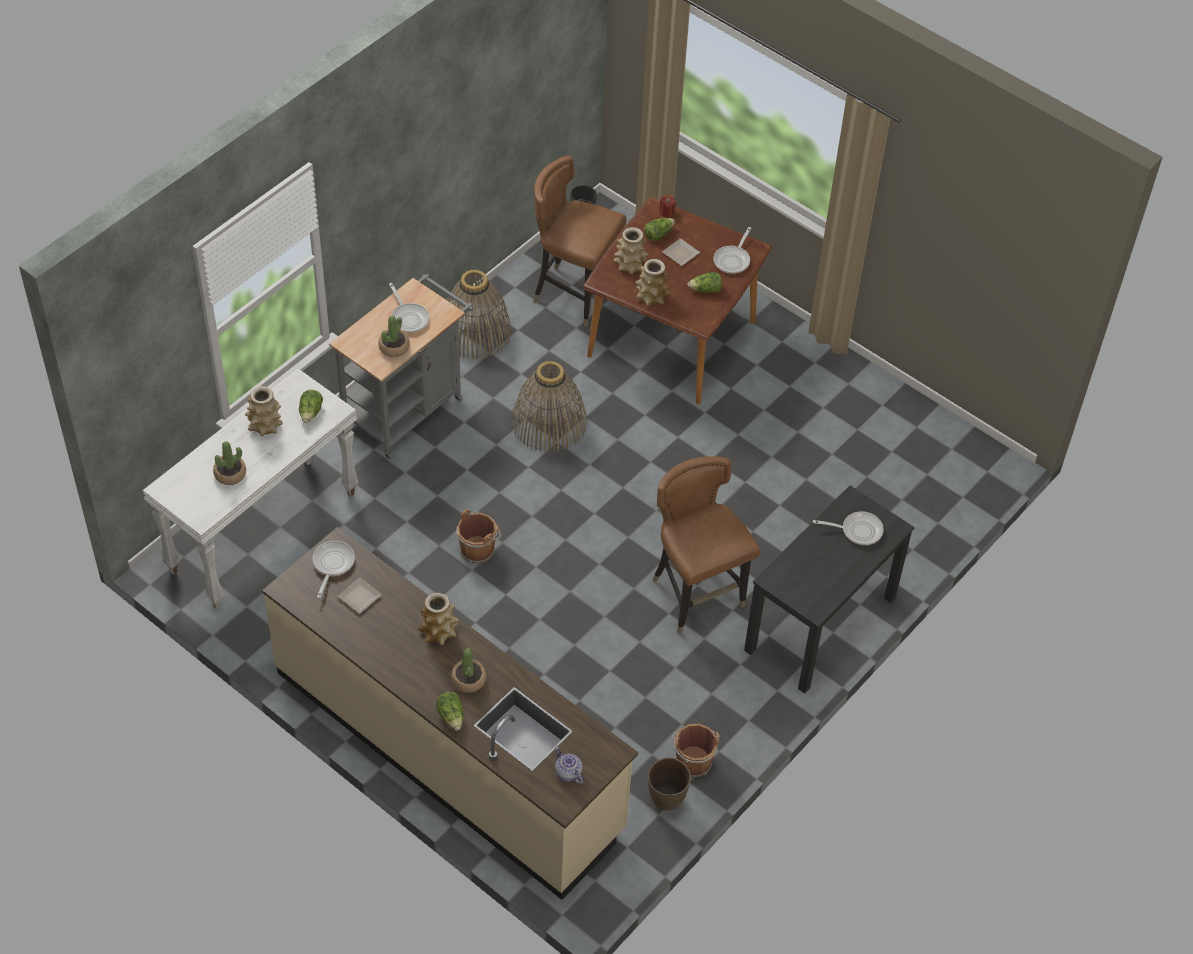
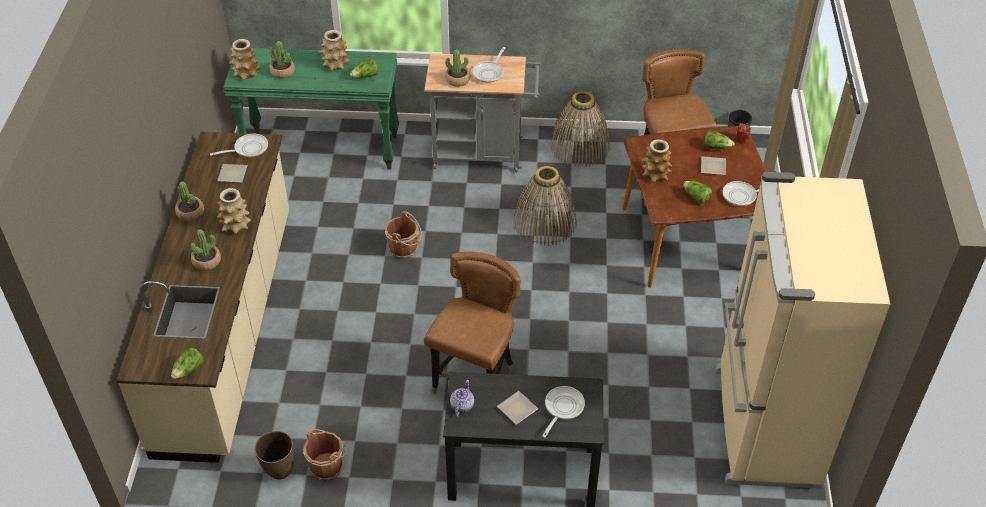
camera: 55 degrees right, 5 degrees down
(263, 531) = (323, 149): white console table -> green console table
(384, 659) = (190, 213): none -> potted plant
(451, 716) = (168, 270): lettuce -> lettuce (189, 370)
(568, 773) = (165, 356): teapot -> teapot (461, 406)
(630, 265) = (670, 149): vase -> vase (246, 73)
(834, 561) = (517, 410): none -> plate
(858, 530) = (562, 408): frying pan -> frying pan turned 120 degrees counterclockwise
(911, 436) = (763, 427): none -> beige fridge

